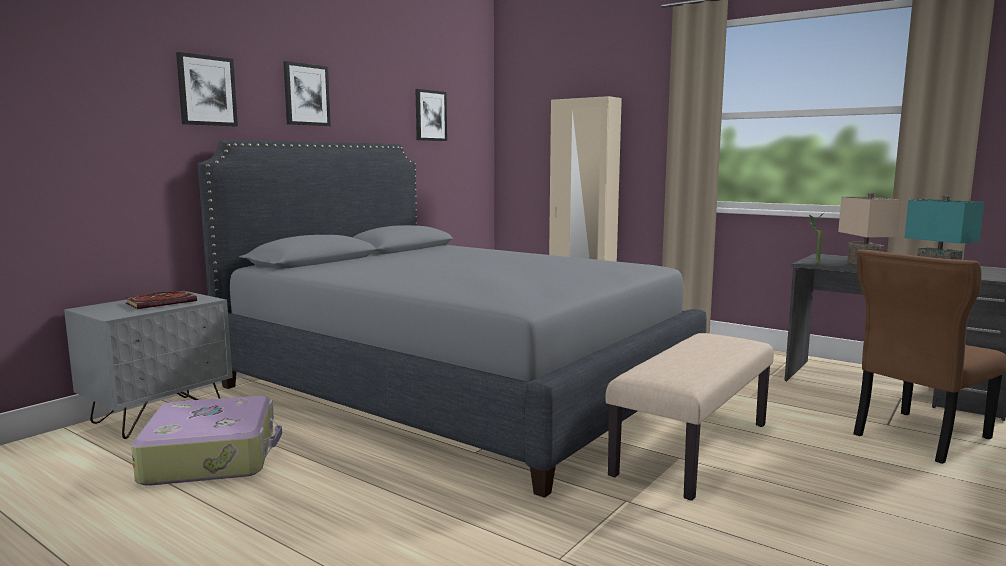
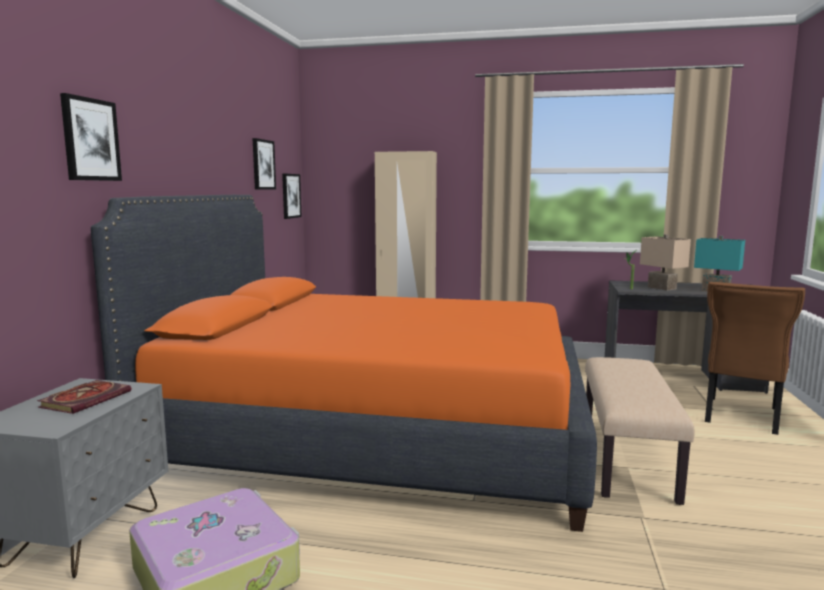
camera: 25 degrees left, 0 degrees up
(306, 95) = (174, 144): picture -> picture (290, 196)
(456, 388) = (376, 435): grey bed -> orange bed

